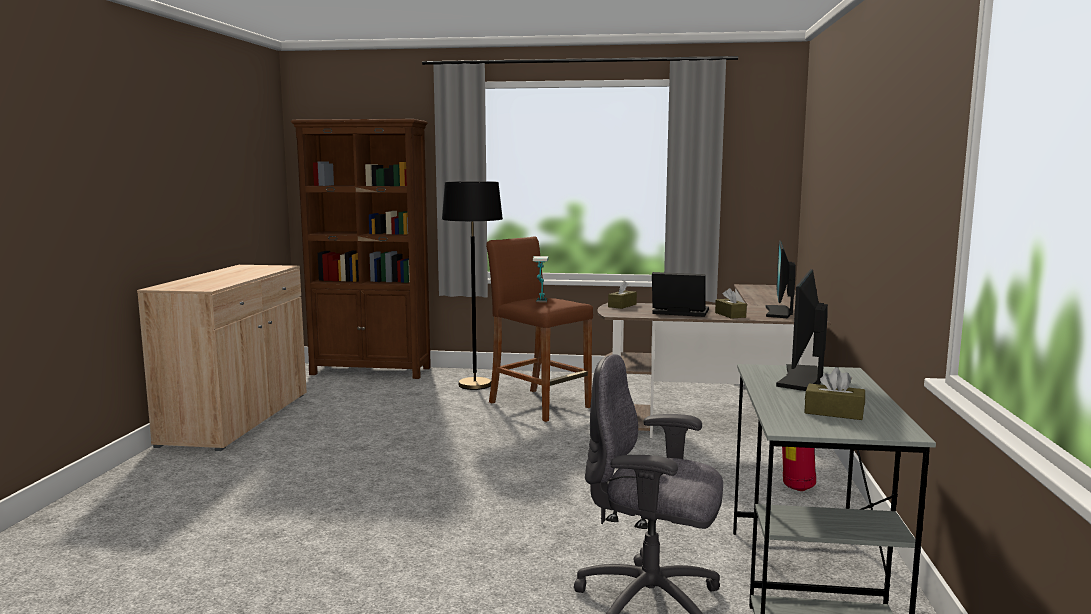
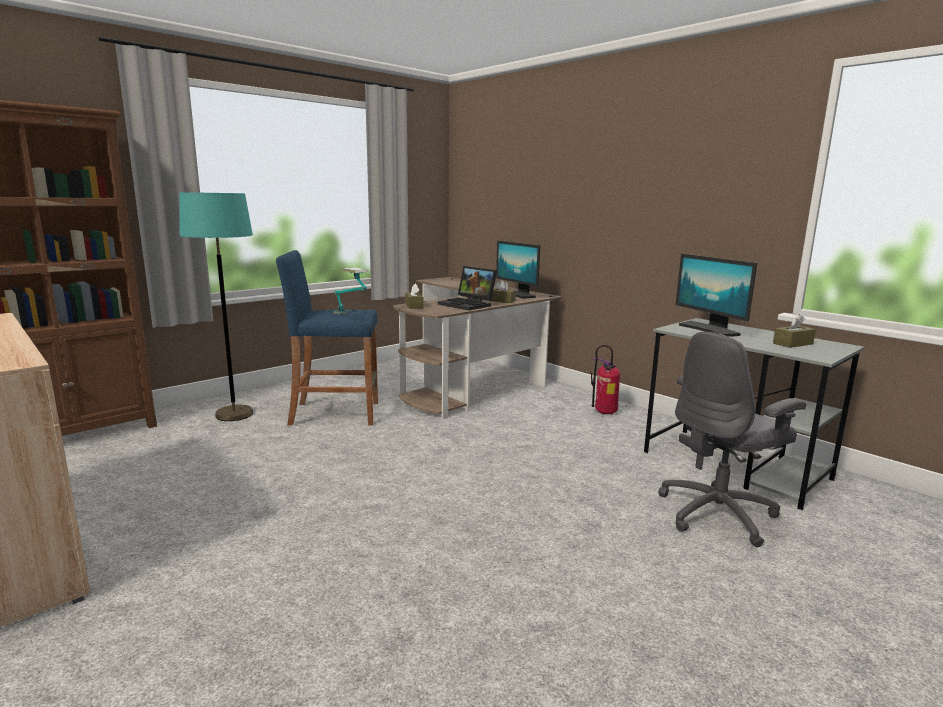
camera: 50 degrees left, 5 degrees up
(475, 385) = (234, 414): black floor lamp -> turquoise floor lamp
(539, 405) = (335, 413): brown stool -> blue stool
(678, 312) = (468, 304): laptop -> laptop turned 105 degrees counterclockwise

